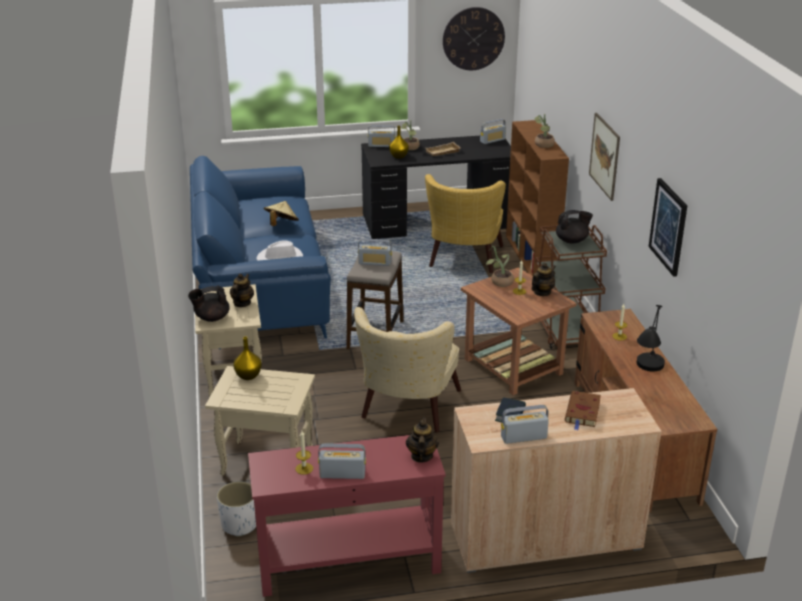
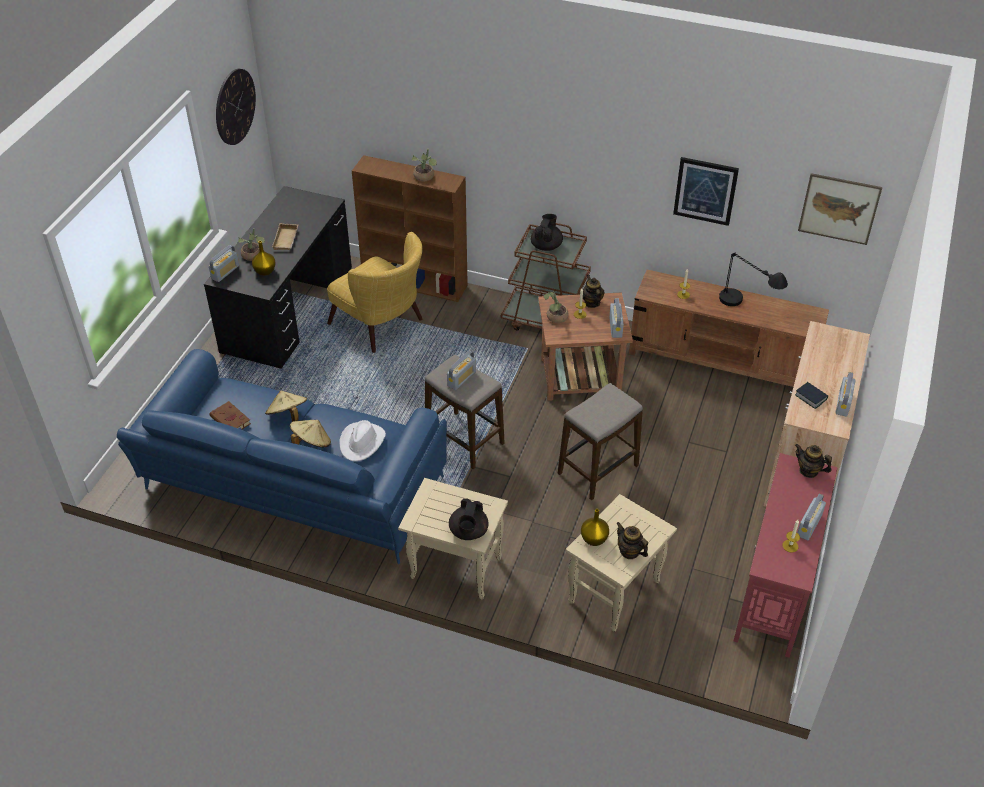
camera: 60 degrees left, 15 degrees up
(239, 525) = (690, 642): white planter -> none
(242, 303) = (456, 500): teapot -> teapot (629, 551)
(261, 241) = (311, 443): none -> beige hat
(406, 410) = (598, 470): beige armchair -> stool
(492, 140) = (293, 198): radio -> radio (615, 327)
(582, 412) = (828, 360): brown book -> brown book (231, 421)
(604, 156) = (549, 159): picture -> picture (839, 209)

